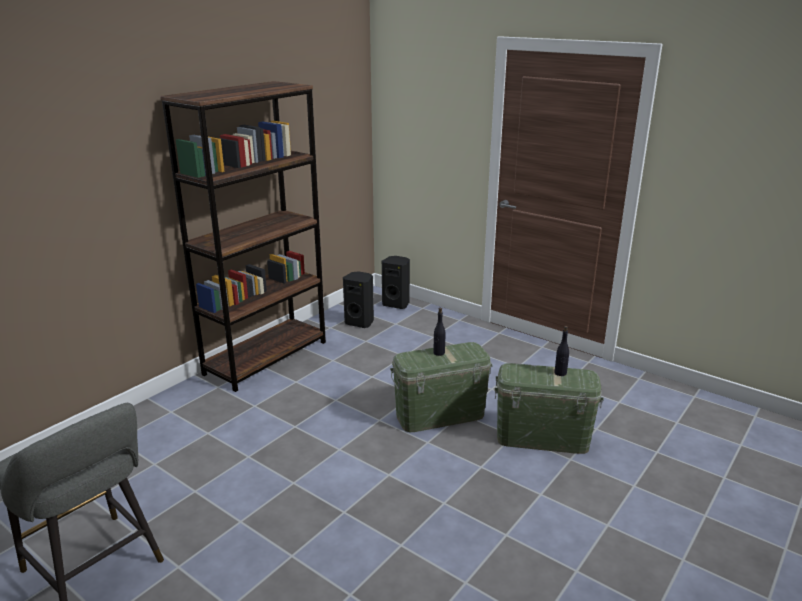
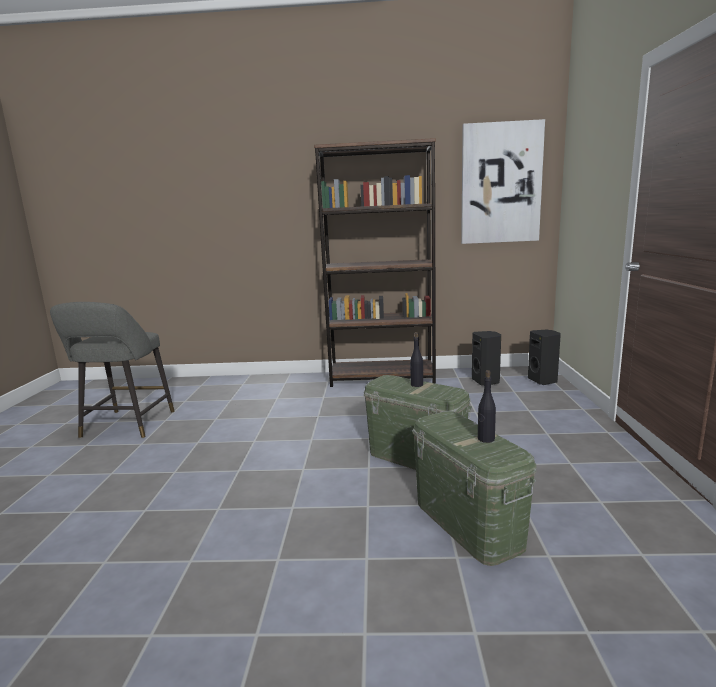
camera: 55 degrees right, 10 degrees down
(331, 117) = (500, 183): none -> picture

